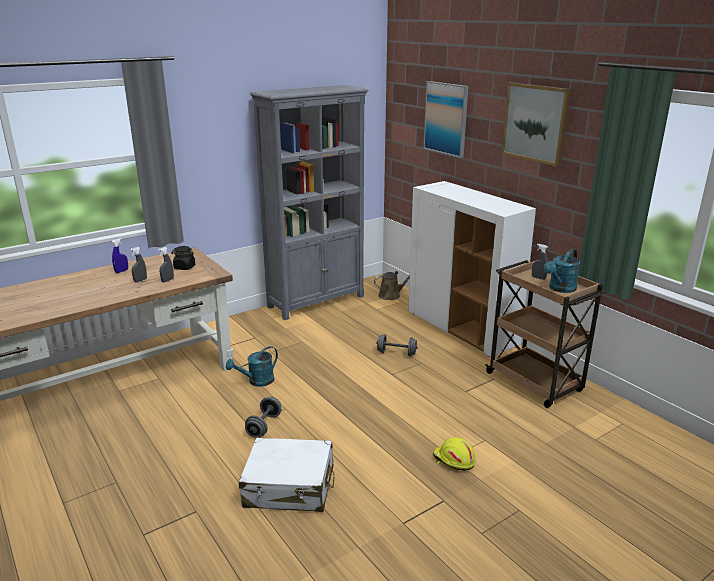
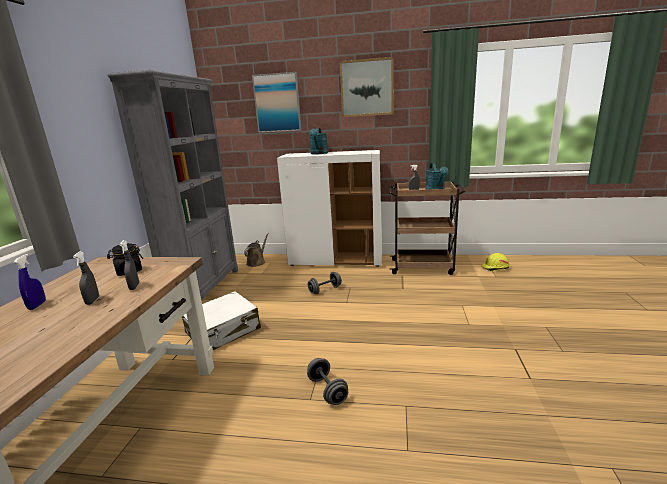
camera: 45 degrees left, 5 degrees down
(257, 381) = (257, 364): turquoise watering can -> turquoise watering can (319, 153)
(289, 487) = (434, 417): white suitcase -> white suitcase (223, 331)
(453, 460) = (473, 325): yellow hard hat -> yellow hard hat (495, 268)

